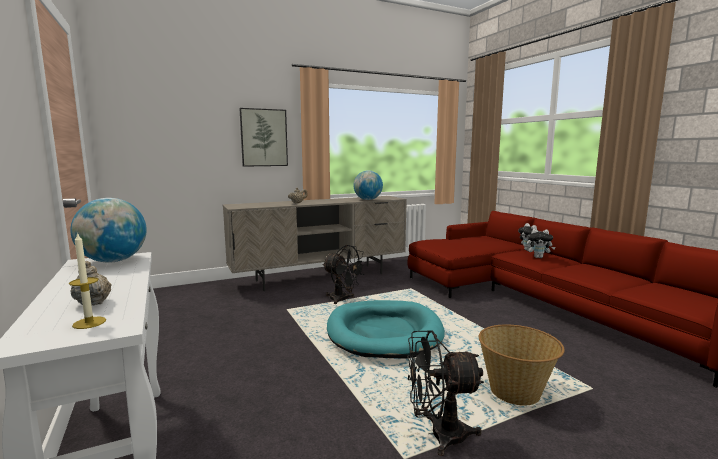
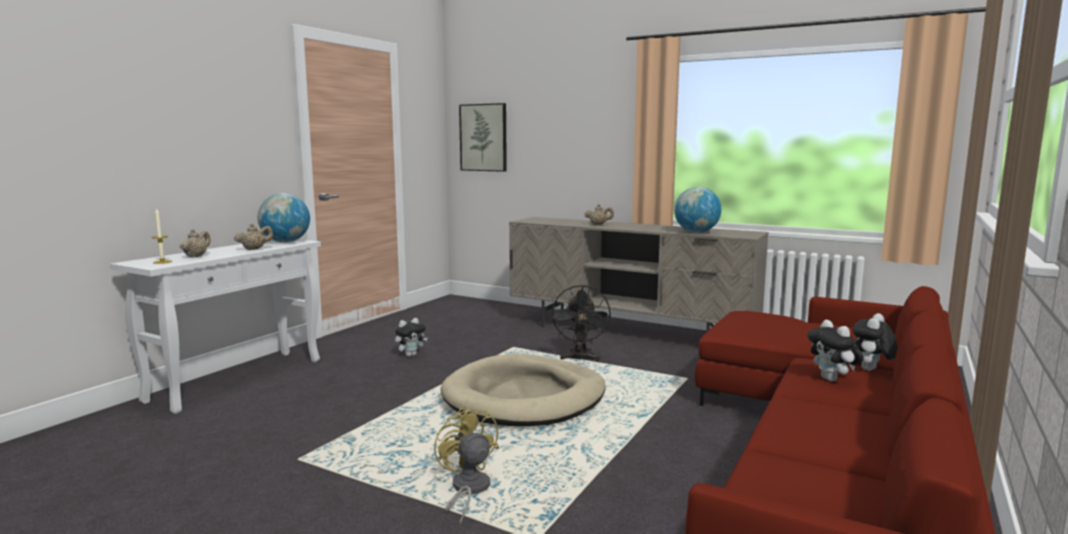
camera: 55 degrees right, 0 degrees up
(123, 275) = (254, 249): none -> beige teapot
(232, 346) = (410, 355): none -> plush toy
(264, 137) = (595, 137): picture -> picture (483, 137)
(384, 332) = (524, 397): turquoise dog bed -> beige dog bed
(438, 435) = (344, 466): black fan -> none
(515, 392) = (467, 490): basket -> yellow fan

